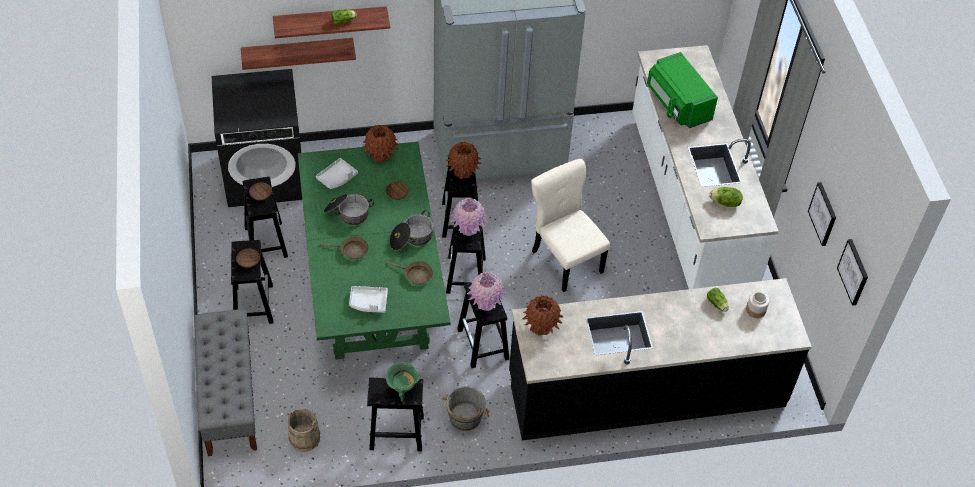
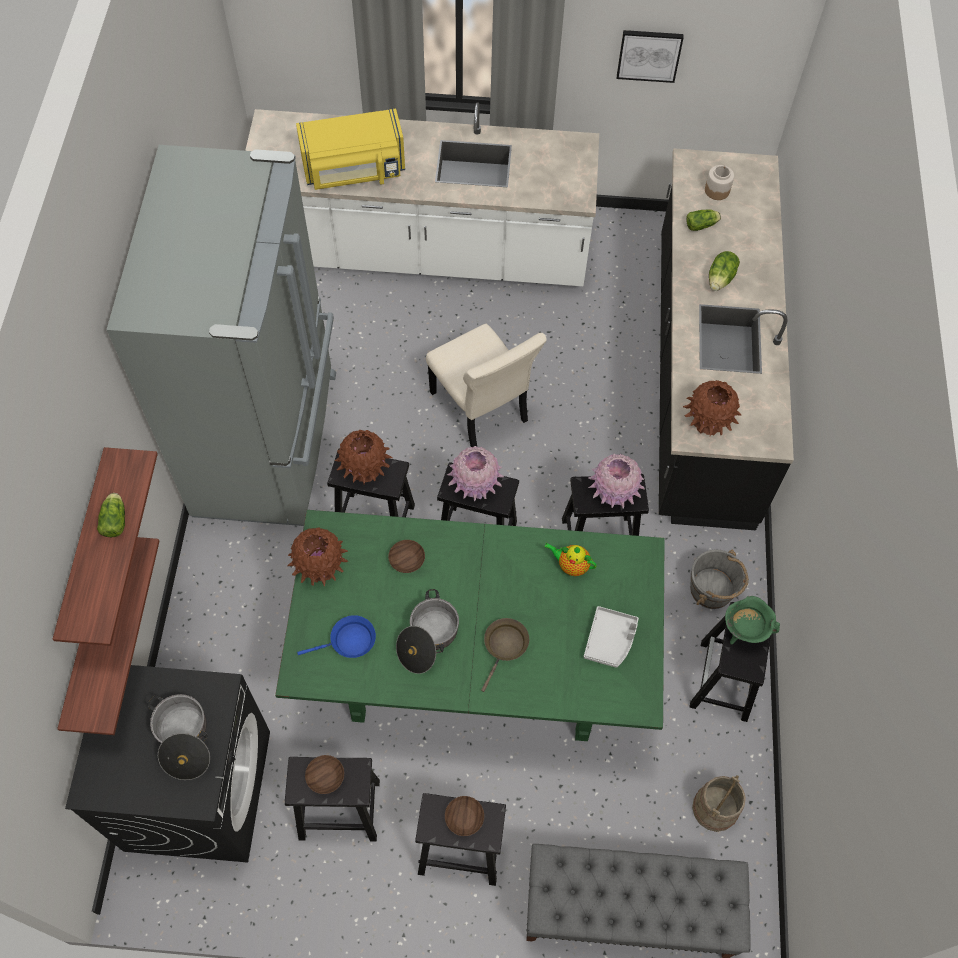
camera: 75 degrees left, 10 degrees up
(337, 178) = (349, 641): grey tray -> blue frying pan
(411, 238) = (499, 557): cooking pot -> cooking pot (184, 740)
(415, 275) = (571, 565): brown frying pan -> teapot
(565, 259) = (480, 410): beige chair -> beige chair turned 105 degrees counterclockwise
(677, 104) = (354, 171): green microwave -> yellow microwave
(725, 203) = (541, 170): lettuce -> lettuce (721, 279)
(854, 272) = (759, 49): picture -> none

